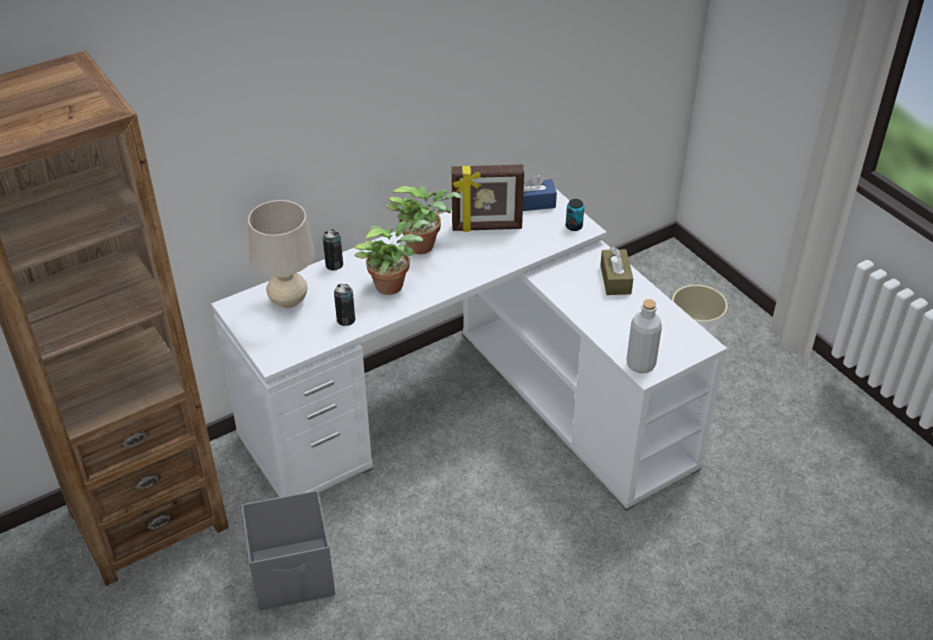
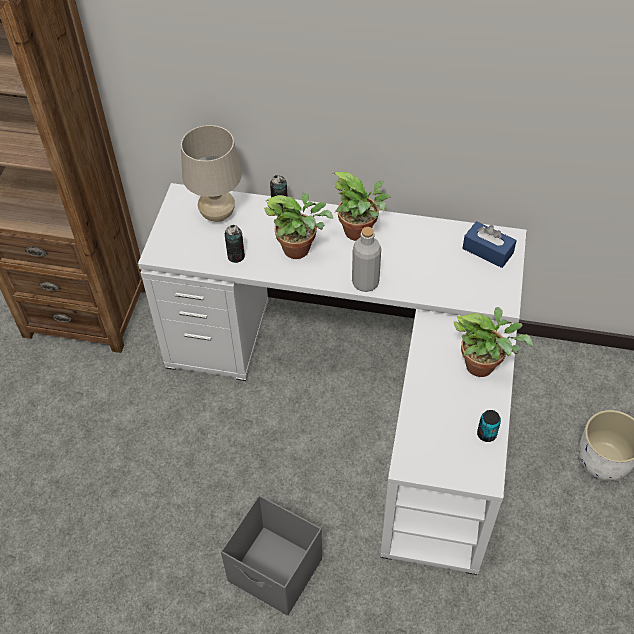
camera: 45 degrees right, 10 degrees up
(294, 574) = (122, 416): grey storage box -> grey storage box (276, 571)
(487, 227) = (425, 249): picture frame -> none
(574, 226) = (497, 295): can -> can (486, 434)
(615, 279) = (484, 366): brown tissue box -> potted plant
(640, 364) = (411, 455): grey bottle -> grey bottle (365, 283)

